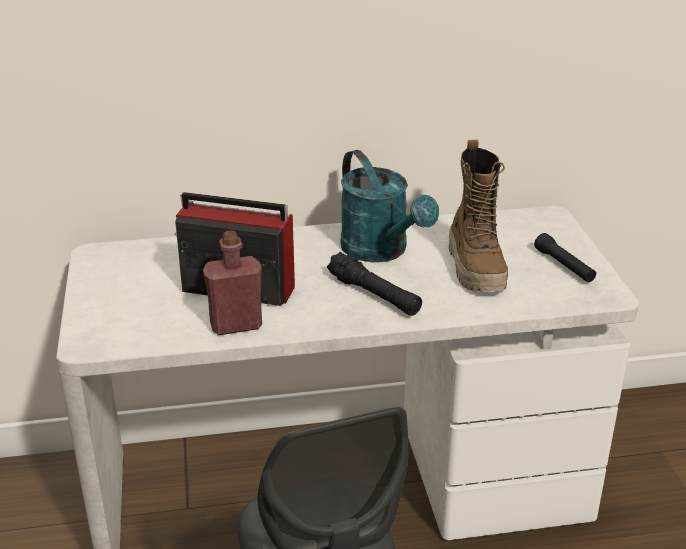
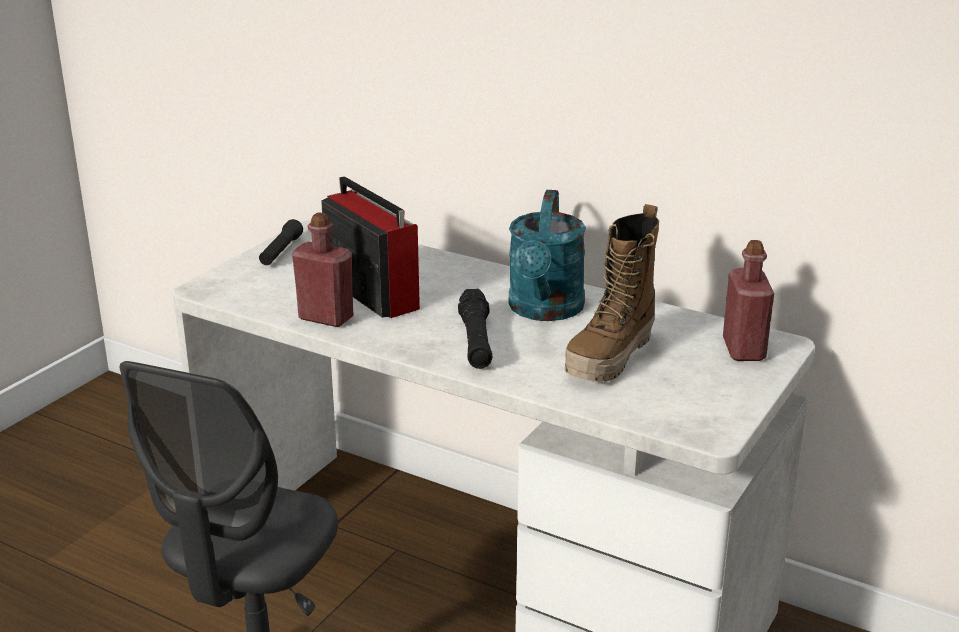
camera: 40 degrees right, 5 degrees down
(538, 229) = (743, 349): none -> red bottle
(564, 266) = (709, 391): black flashlight -> black flashlight (281, 252)

